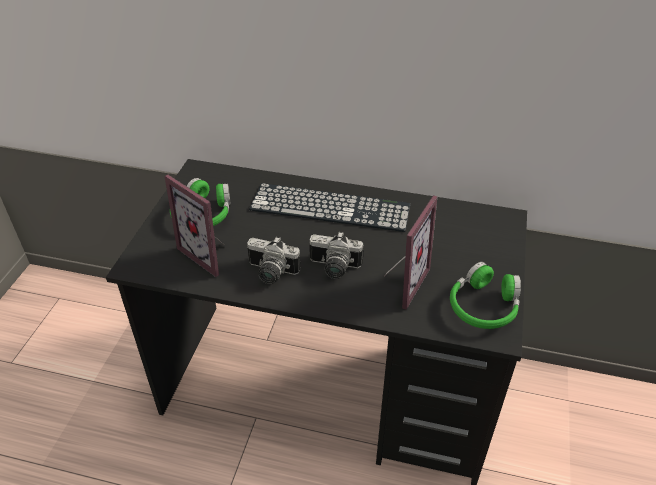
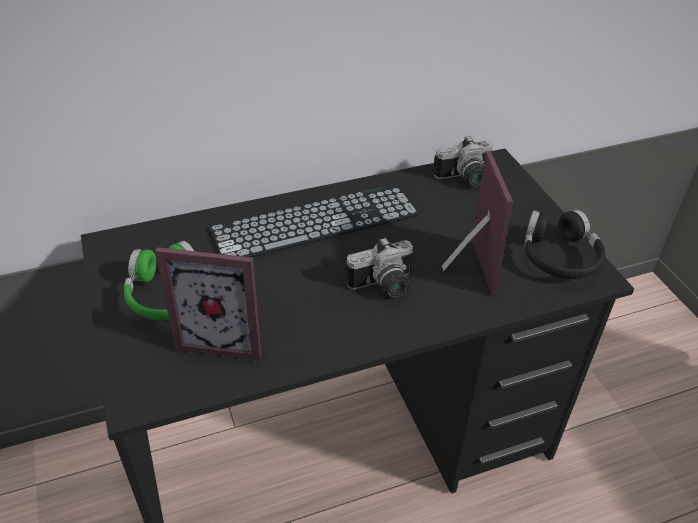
camera: 35 degrees left, 0 degrees up
(270, 273) = (320, 324): camera -> camera (465, 178)
(483, 306) = (559, 256): green headphones -> black headphones

